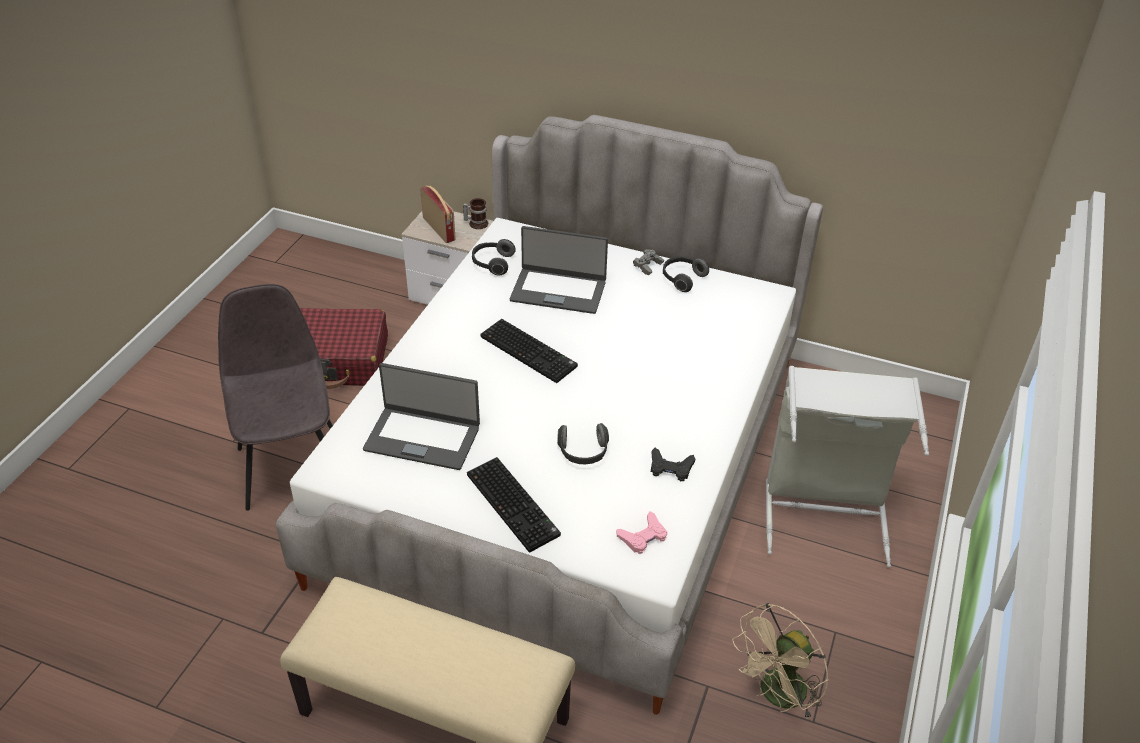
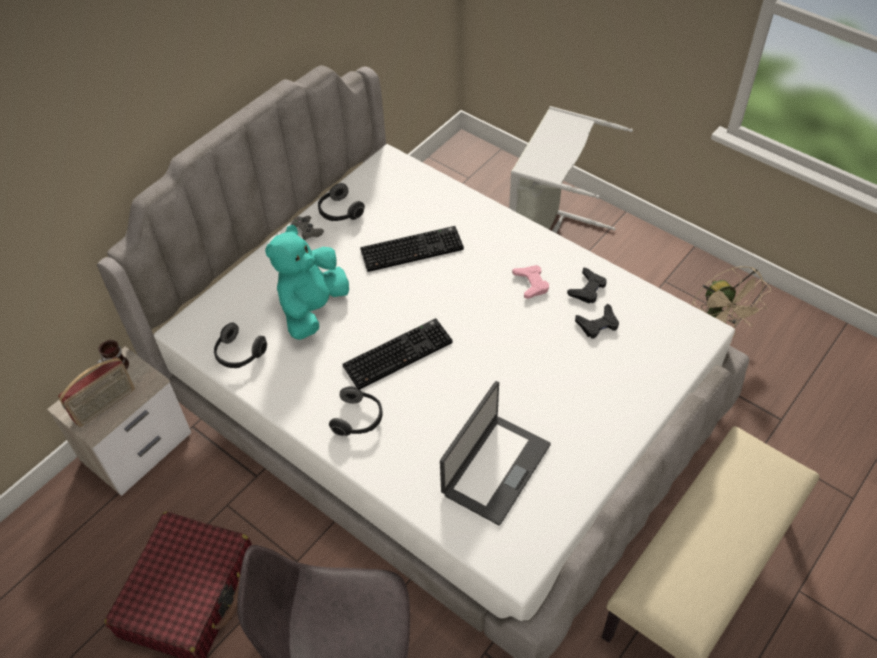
camera: 70 degrees left, 10 degrees up
(439, 229) = (105, 405): radio -> radio turned 150 degrees clockwise
(515, 505) = (605, 410): keyboard -> keyboard (412, 248)
(558, 290) = (312, 309): laptop -> turquoise plush toy
(583, 453) = (553, 344): headphones -> headphones (359, 419)
(625, 483) = (598, 324): none -> black game controller
(643, 537) = (661, 328): pink game controller -> pink game controller (531, 284)

